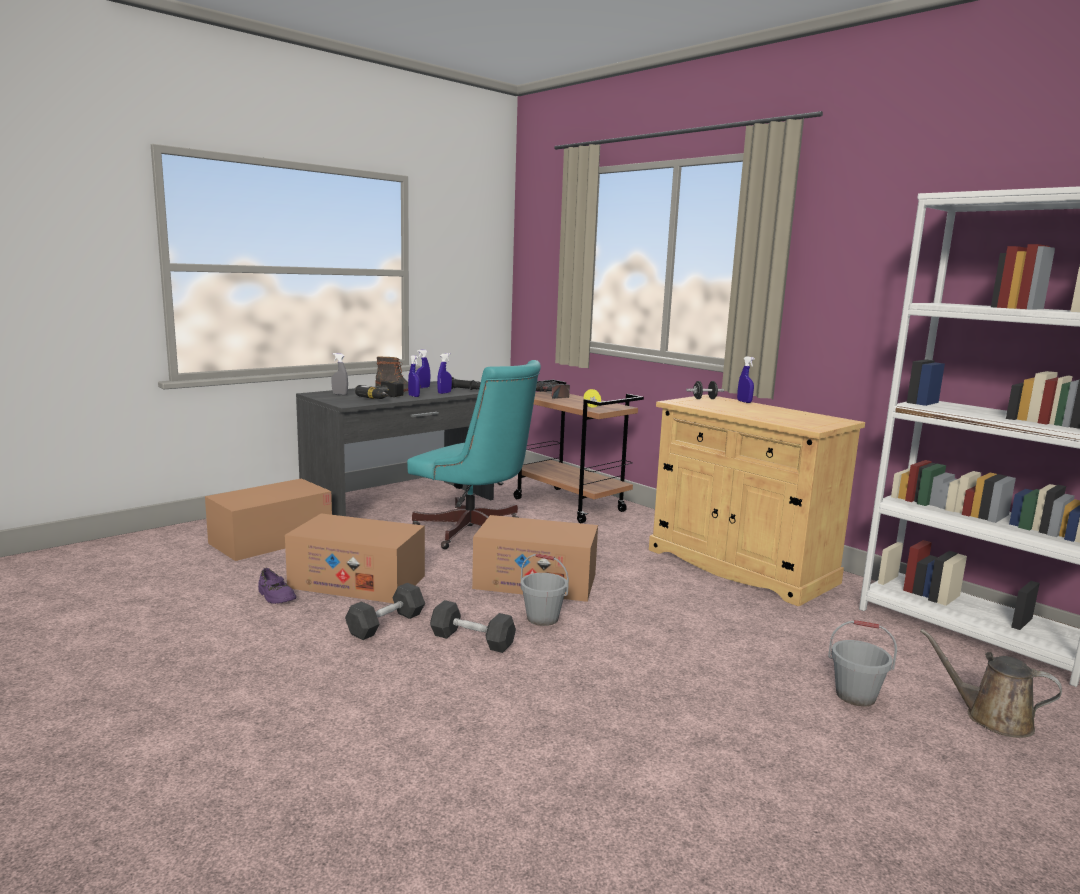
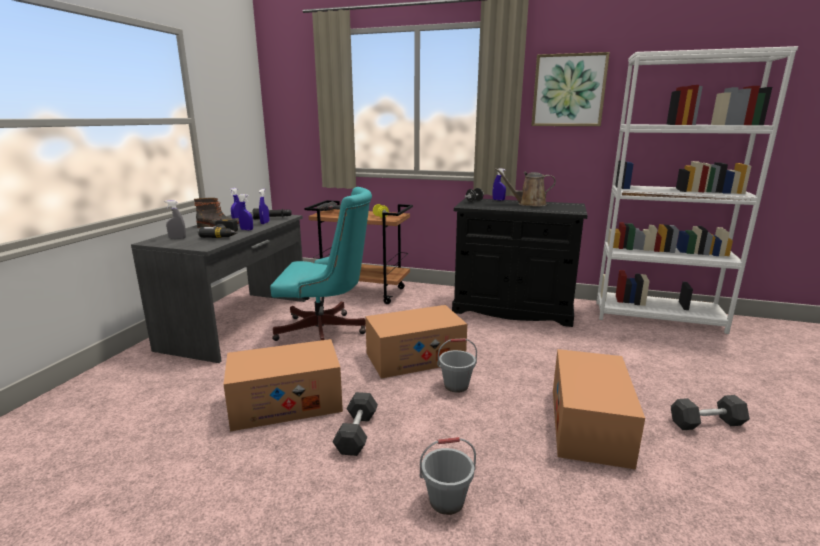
camera: 30 degrees left, 5 degrees up
(271, 539) = (156, 388): cardboard box -> cardboard box (589, 425)
(275, 596) = (229, 443): purple shoe -> none
(472, 640) = (434, 421): grey dumbbell -> grey dumbbell (706, 423)
(740, 566) = (512, 309): beige cabinet -> black cabinet
(855, 696) = (668, 375): grey bucket -> grey bucket (446, 501)
(865, 249) = (568, 90): none -> picture
(991, 718) = (728, 365): brown watering can -> brown watering can (528, 204)

